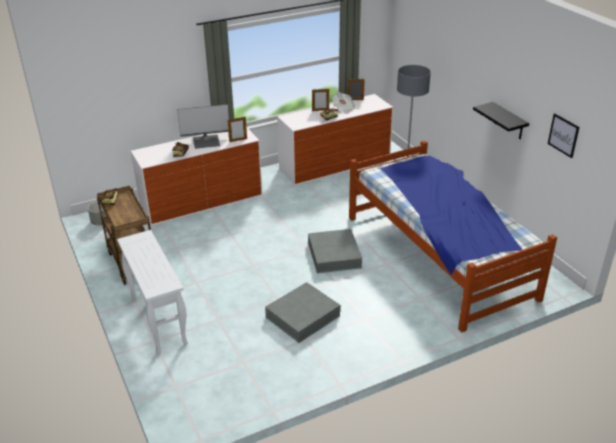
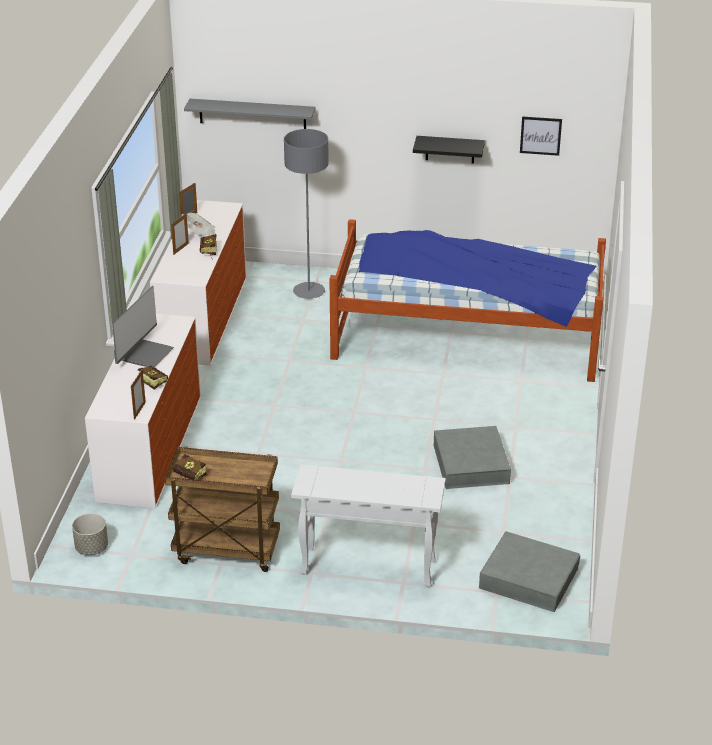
camera: 55 degrees left, 0 degrees up
(238, 140) = (175, 331): picture frame -> picture frame (139, 411)
(334, 255) = (388, 399): grey storage box -> grey storage box (528, 578)
(419, 50) = (252, 114): none -> grey shelf

